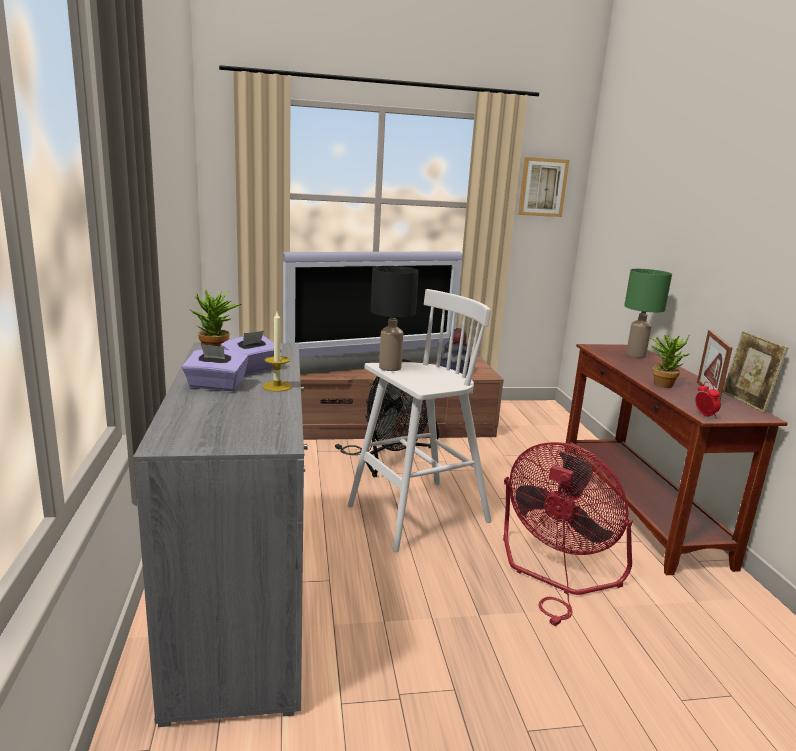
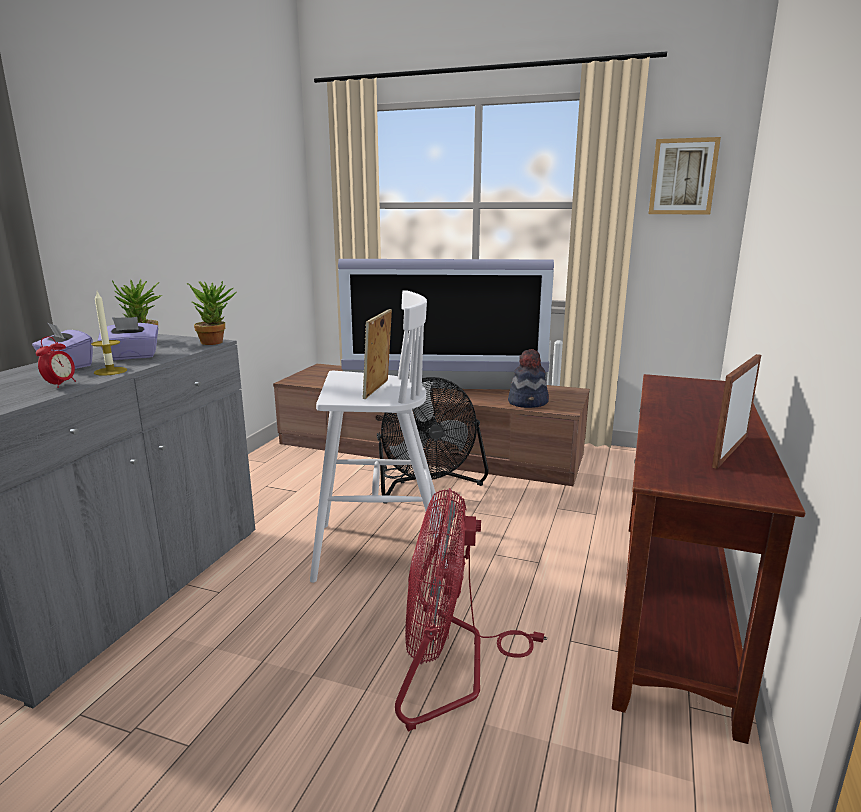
camera: 30 degrees right, 0 degrees up
(389, 367) = (343, 376): black table lamp -> none
(554, 575) = (453, 659): red fan -> red fan turned 150 degrees counterclockwise
(635, 355) = (706, 394): green table lamp -> none
(662, 384) = (676, 430): potted plant -> potted plant (216, 342)
(704, 416) = (657, 479): alarm clock -> alarm clock (60, 385)
(745, 403) = (776, 472): picture frame -> picture frame (378, 390)

